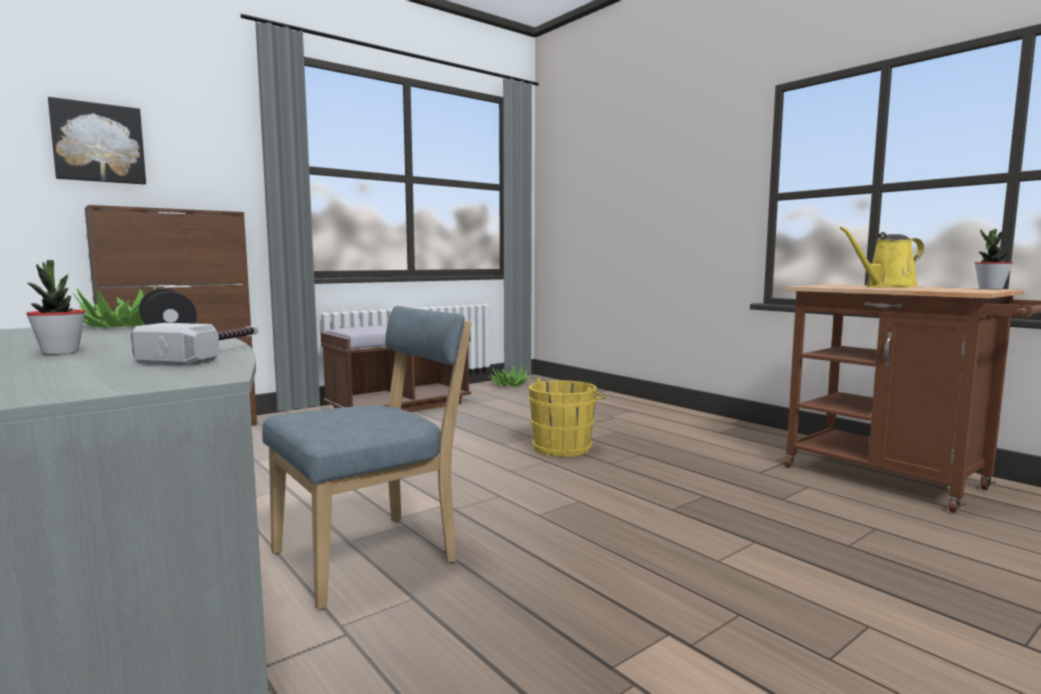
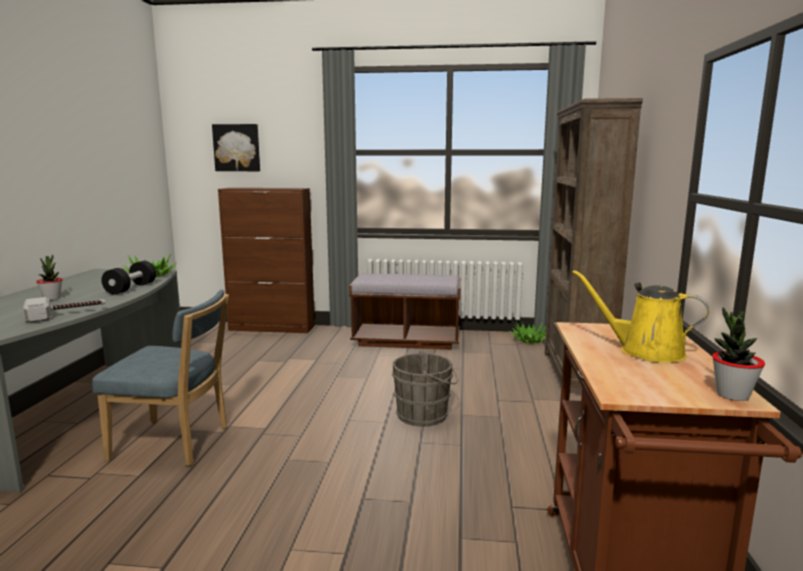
camera: 45 degrees right, 5 degrees up
(564, 447) = (425, 415): yellow bucket -> grey bucket
(597, 396) = (575, 374): none -> brown bookcase

